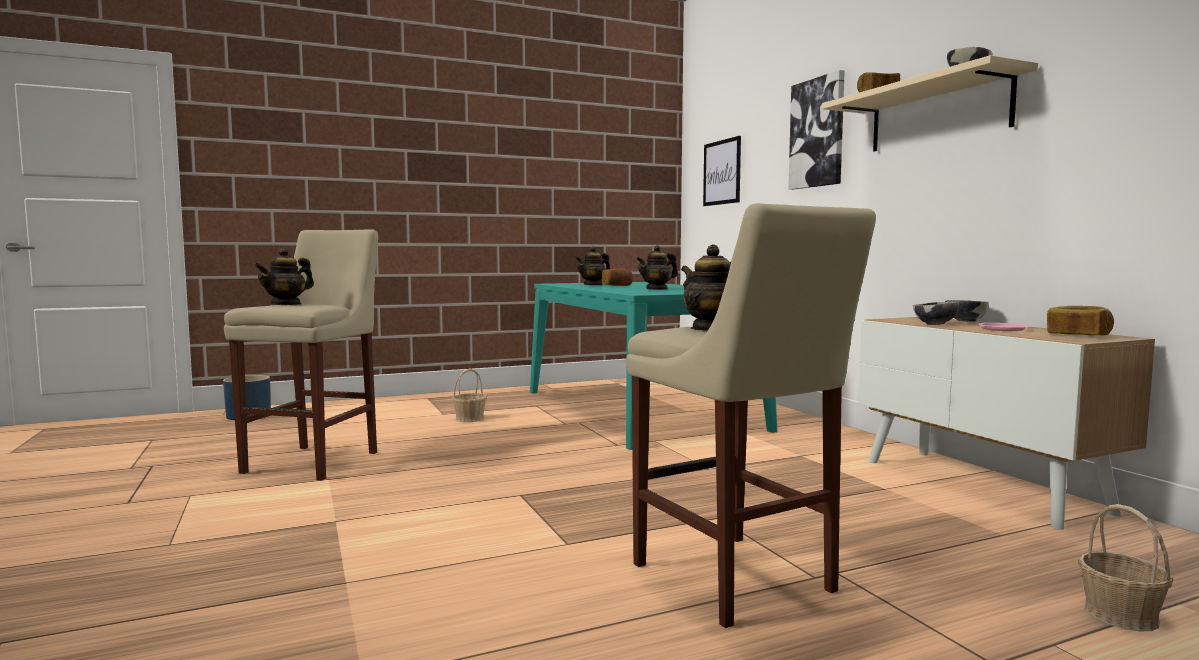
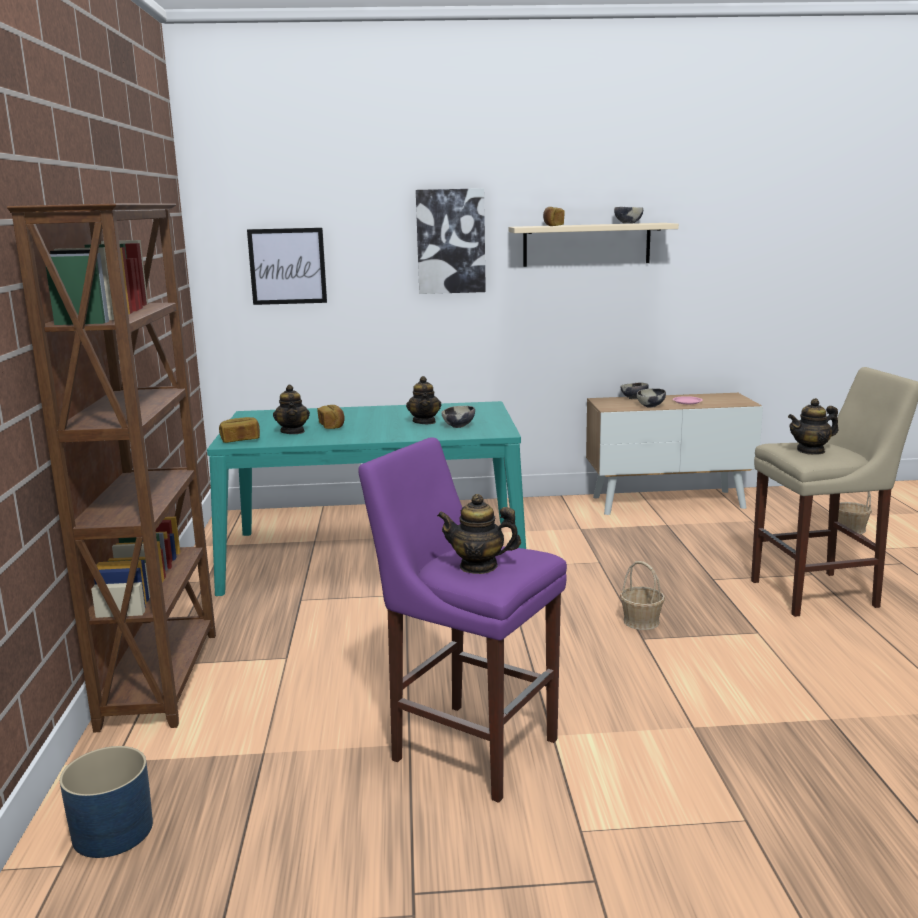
camera: 70 degrees left, 10 degrees up
(286, 304) = (479, 566): teapot -> teapot turned 135 degrees clockwise
(316, 460) = (468, 746): beige stool -> purple stool
(410, 400) = (163, 678): none -> brown bookcase
(470, 419) = (332, 642): basket -> basket (641, 621)
(650, 291) = (459, 426): none -> bowl
(1077, 335) = (723, 398): bread -> bread (240, 440)

